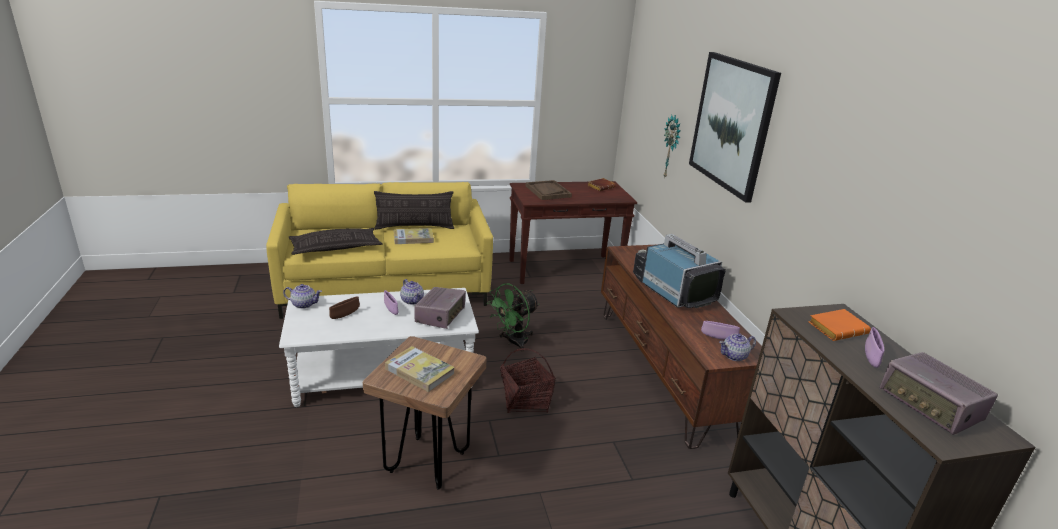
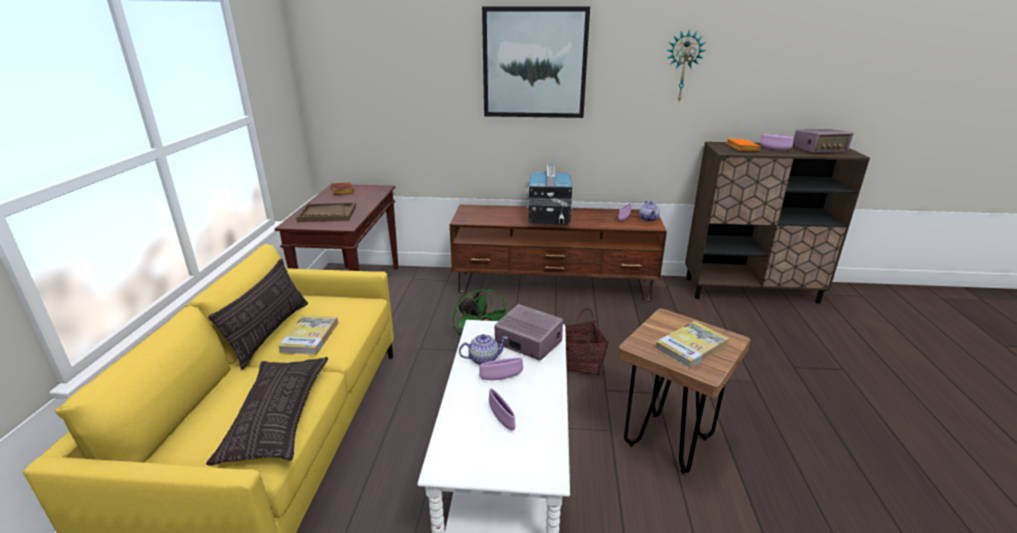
camera: 70 degrees left, 0 degrees up
(303, 304) = (452, 463): teapot -> none
(345, 315) = (501, 419): brown bowl -> purple bowl
(672, 147) = (439, 112): wall clock -> wall clock (683, 66)
(673, 291) = (549, 217): television -> television turned 75 degrees counterclockwise

